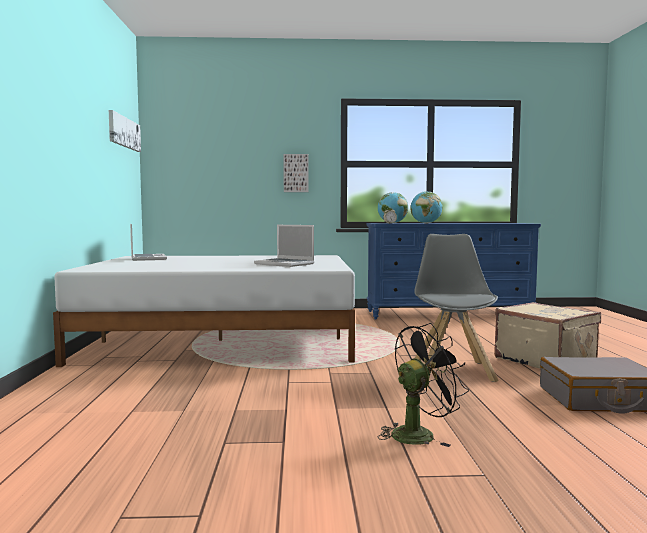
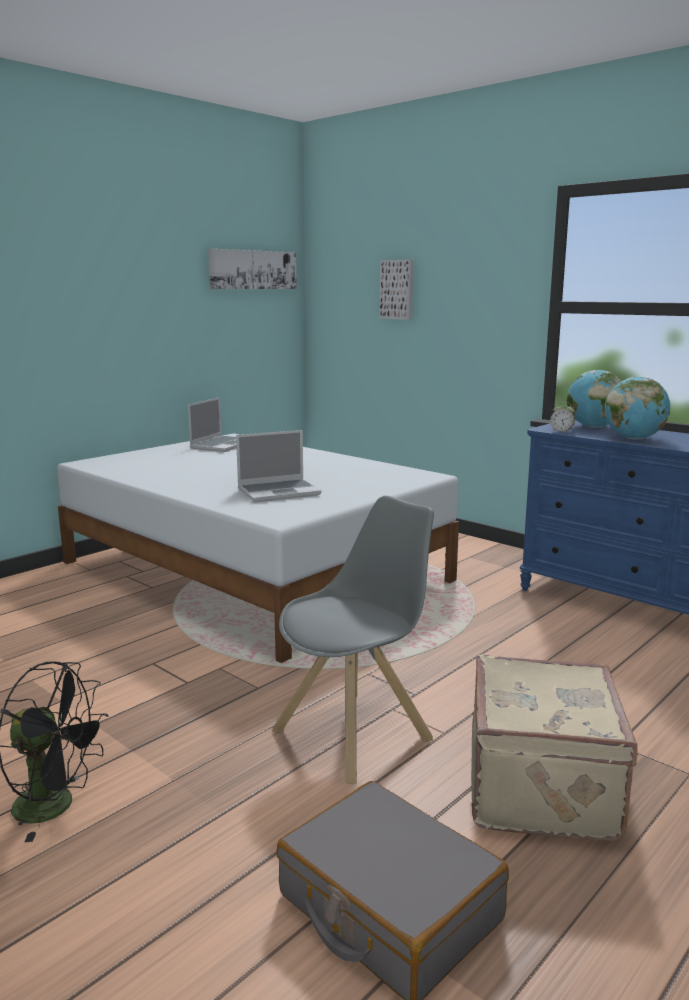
camera: 45 degrees right, 10 degrees up
(285, 264) = (279, 492): laptop -> laptop turned 105 degrees counterclockwise
(296, 173) = (481, 321): picture -> picture (397, 289)

